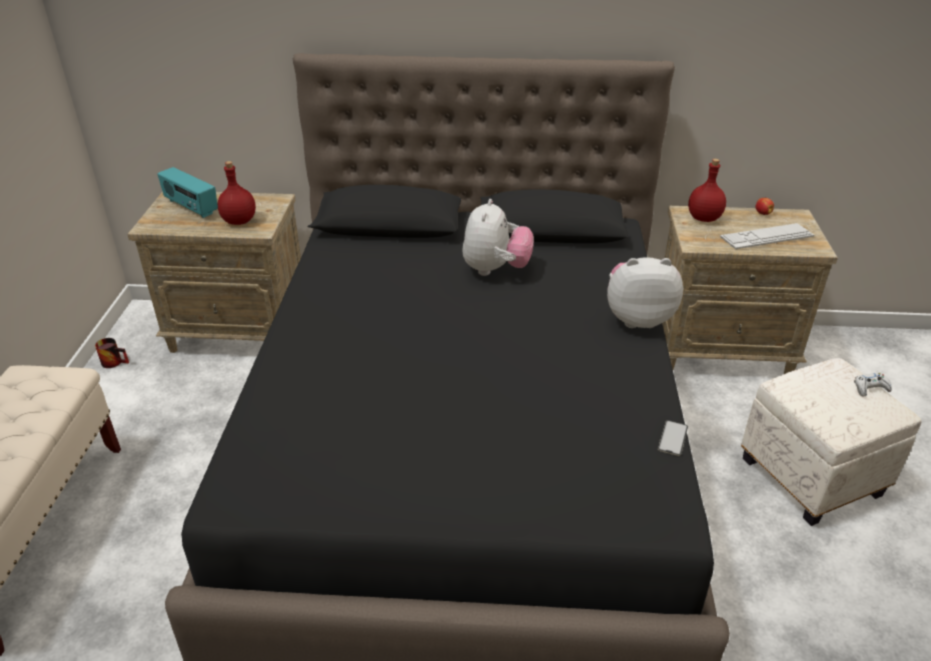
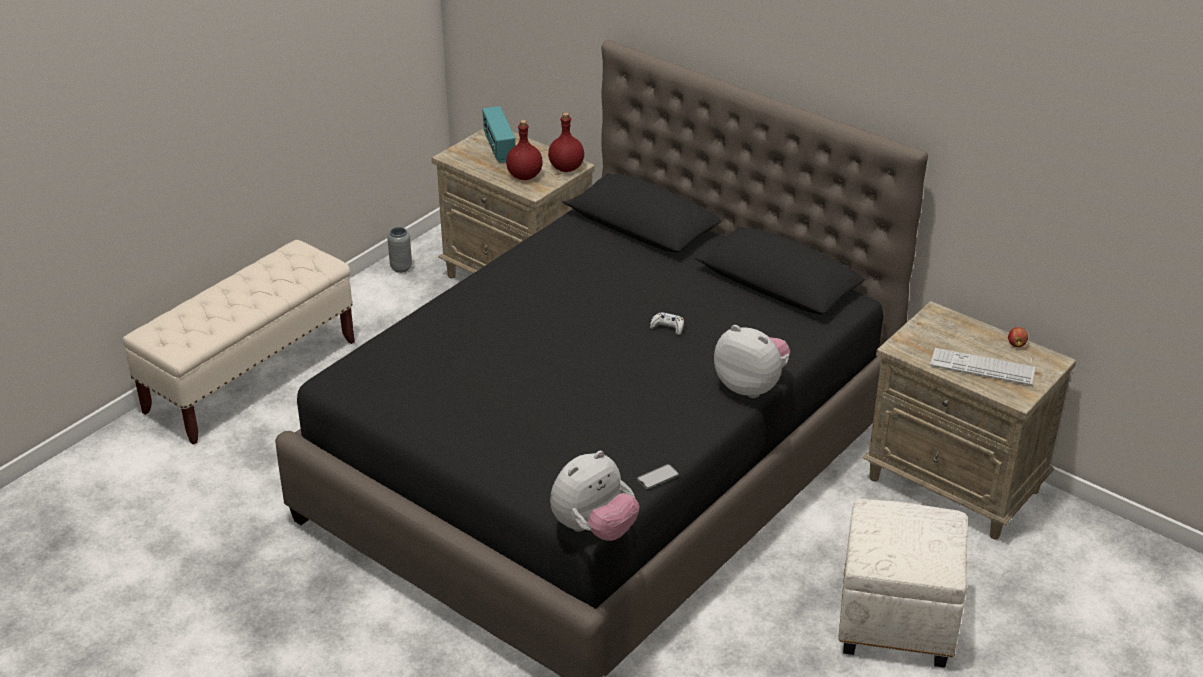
camera: 35 degrees right, 0 degrees up
(115, 361) = (401, 268): mug -> grey vase
(495, 270) = (684, 299): plush toy -> plush toy (594, 529)
(704, 218) = (946, 327): red bottle -> red bottle (566, 168)
(870, 388) = (947, 544): white game controller -> white game controller (667, 327)

